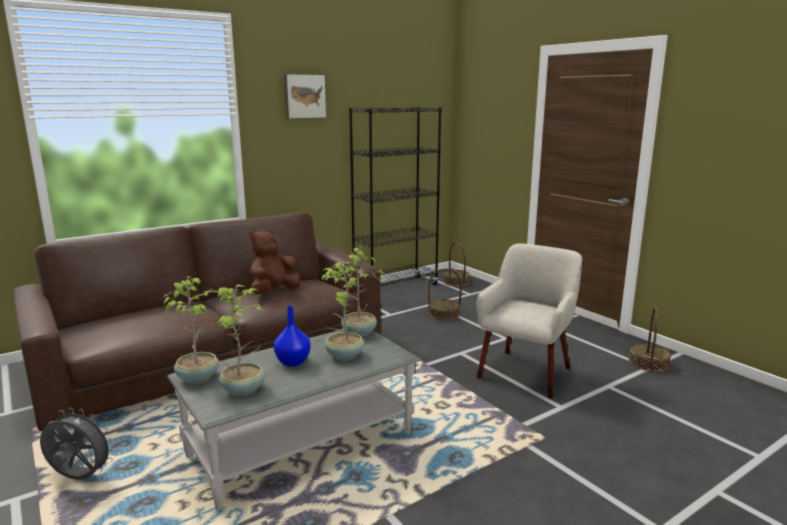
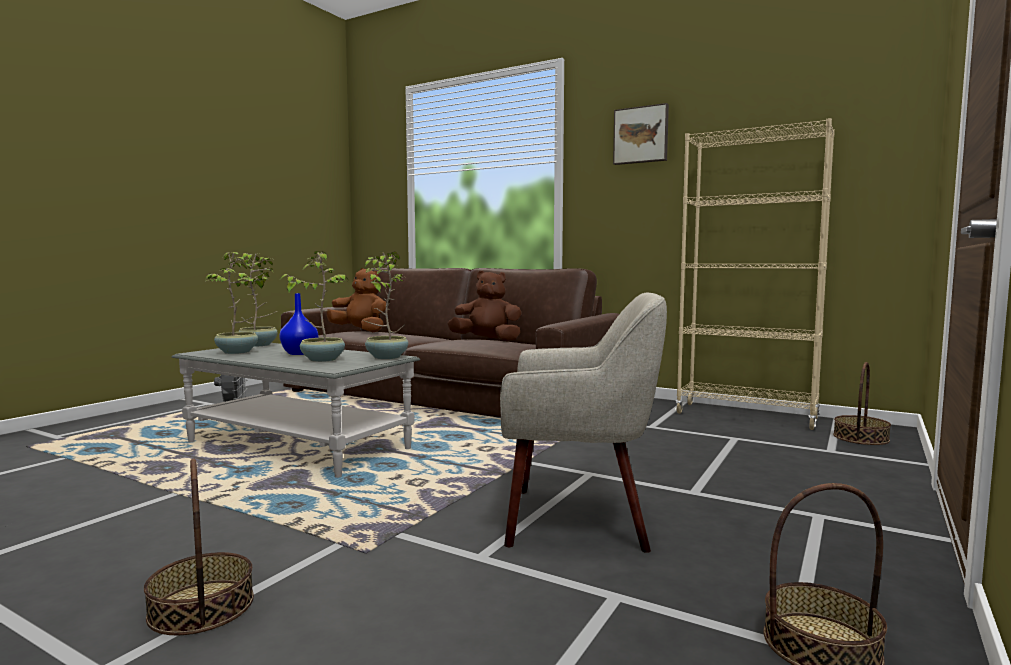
camera: 65 degrees right, 10 degrees down
(129, 325) = (360, 331): none -> brown plush toy
(395, 288) = (746, 416): black bookcase -> beige bookcase
(444, 314) = (710, 448): basket -> basket (202, 607)

